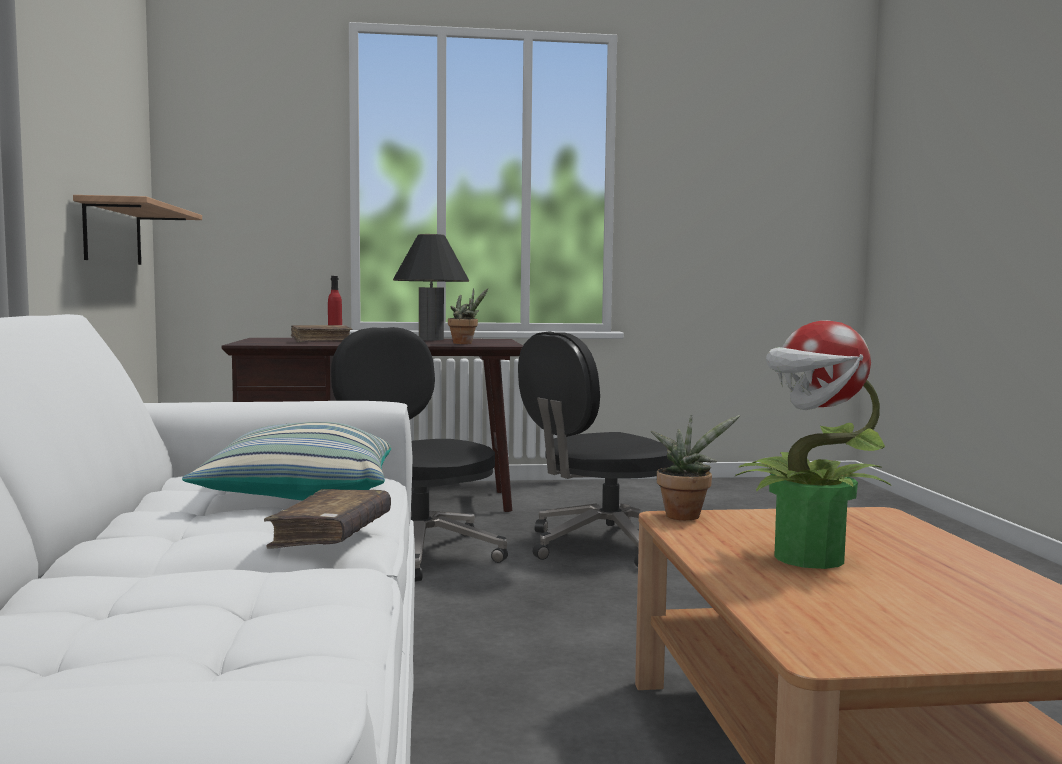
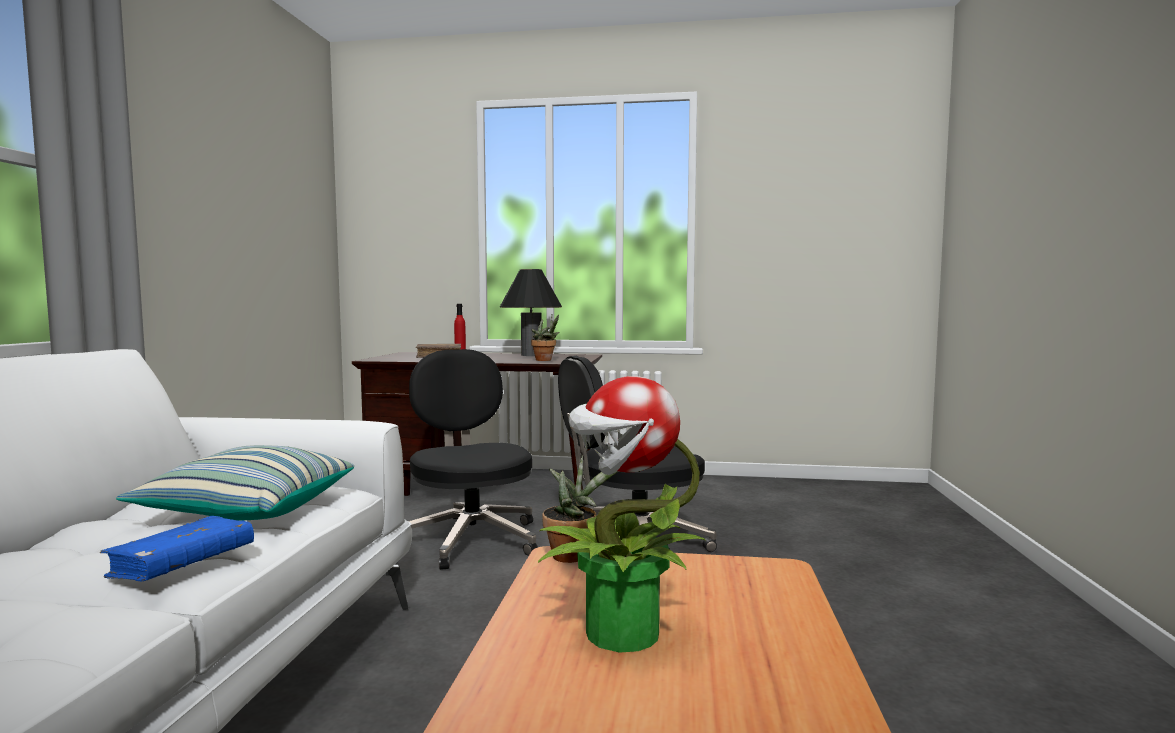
camera: 15 degrees right, 0 degrees up
(113, 234) = (284, 275): shelf -> none
(331, 535) = (182, 564): brown book -> blue book

